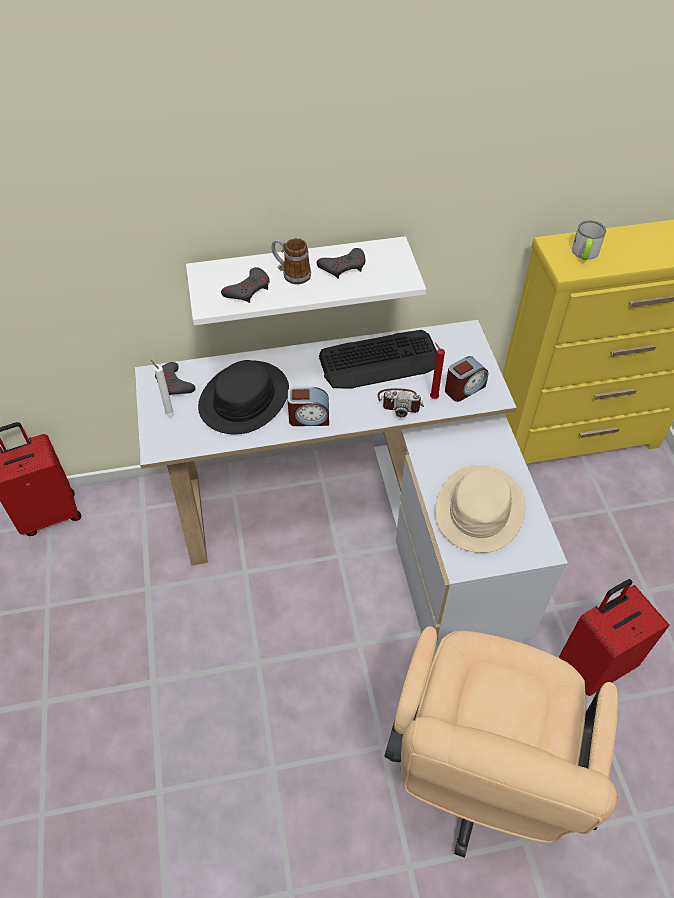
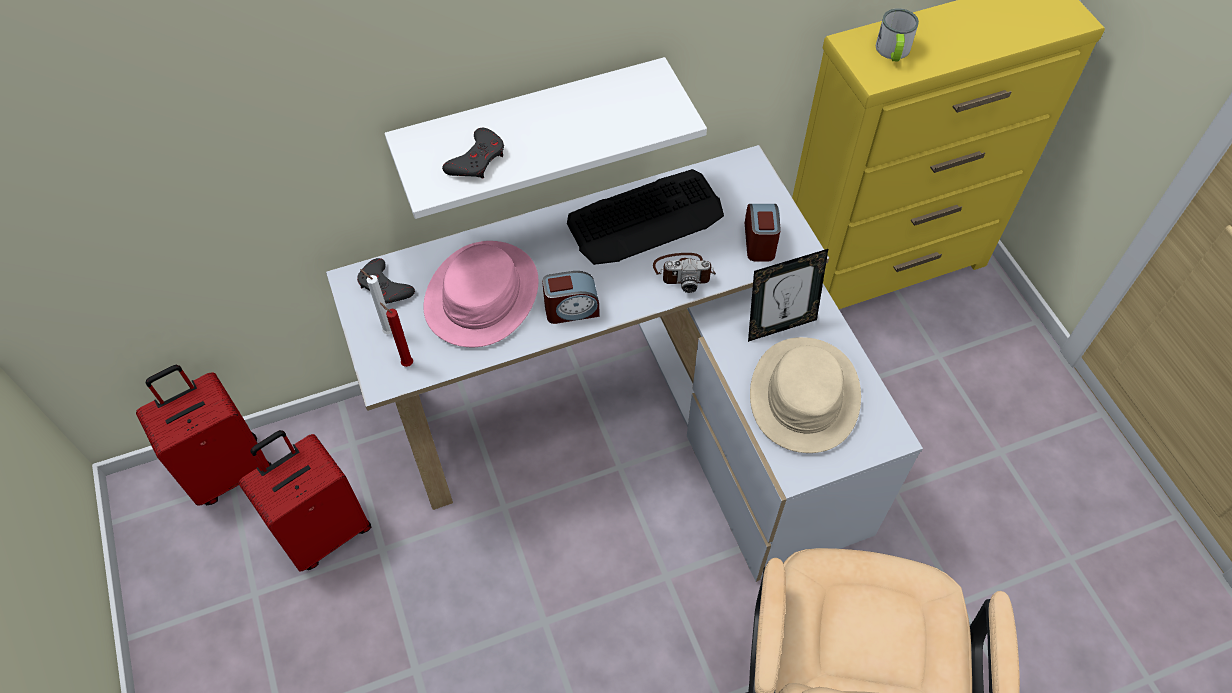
camera: 10 degrees left, 5 degrees up
(244, 399) = (482, 295): black hat -> pink hat
(291, 274) = (529, 130): mug -> none
(343, 266) = (594, 110): grey game controller -> none
(432, 397) = (722, 259): red candle -> red candle (406, 363)
(464, 388) = (760, 241): alarm clock -> alarm clock turned 45 degrees counterclockwise
(470, 455) = (780, 325): none -> picture frame
(594, 664) = (954, 553): red suitcase -> red suitcase (324, 531)

